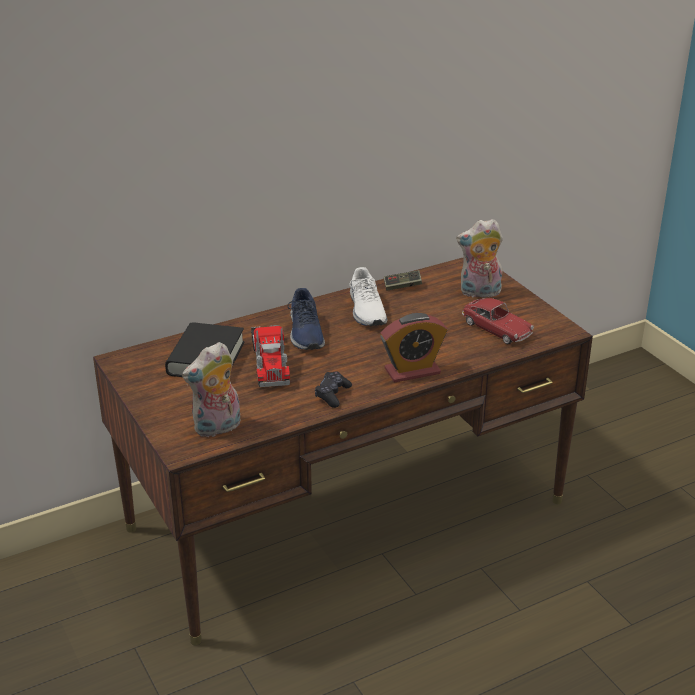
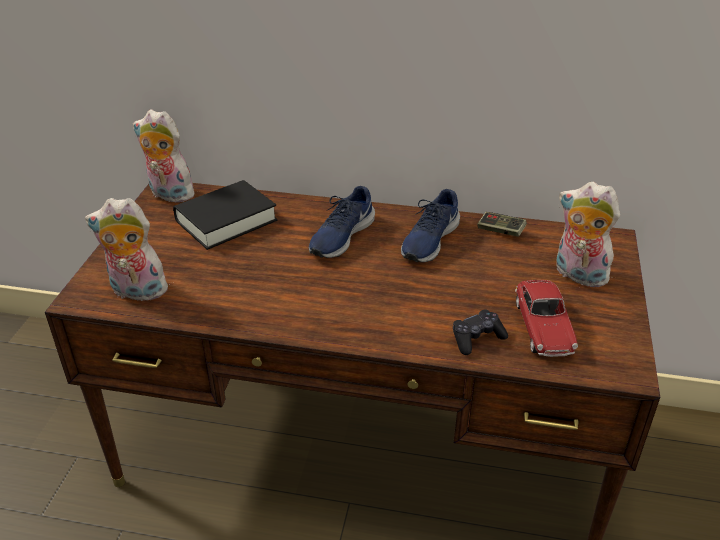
camera: 40 degrees right, 5 degrees up
(129, 361) = (168, 195): none -> plush toy
(269, 361) = (270, 249): toy truck -> none
(332, 395) = (275, 313): black game controller -> black game controller (477, 338)
(366, 310) = (429, 240): white shoe -> blue shoe
(412, 371) = (385, 329): alarm clock -> none

